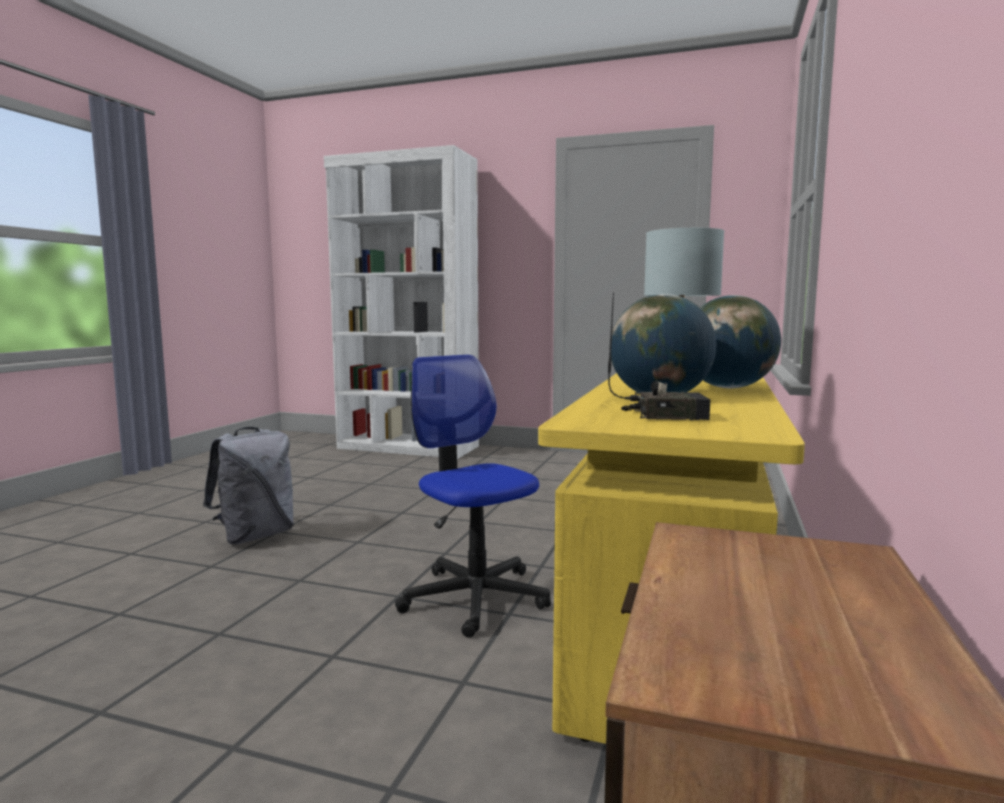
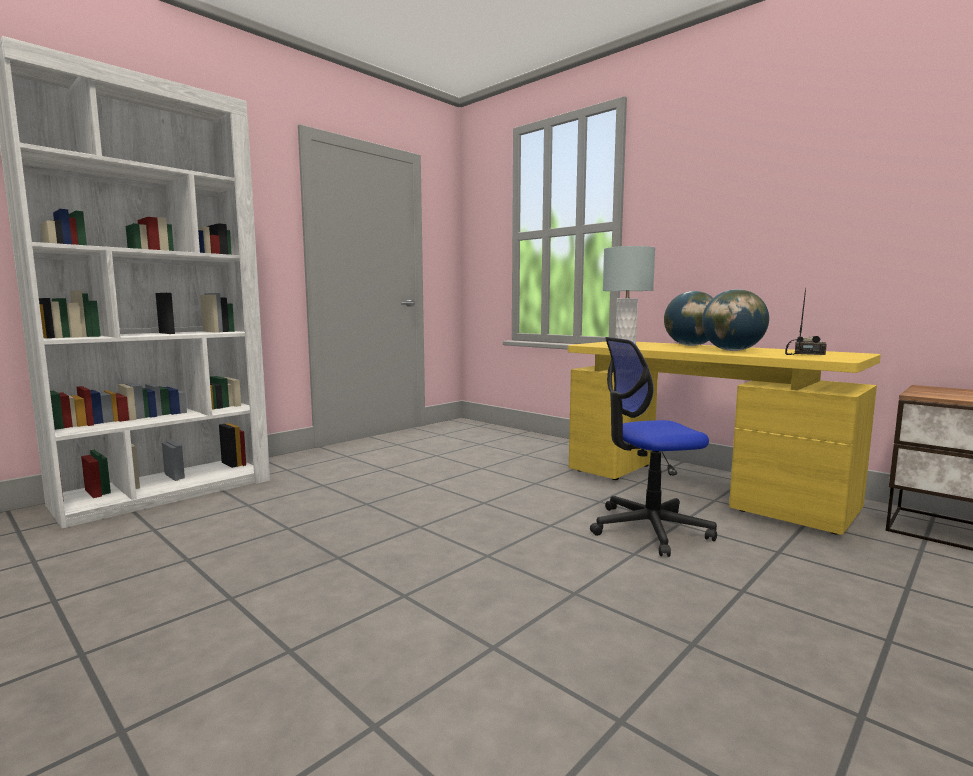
camera: 65 degrees left, 0 degrees up
(255, 536) = (406, 611): grey backpack -> none

